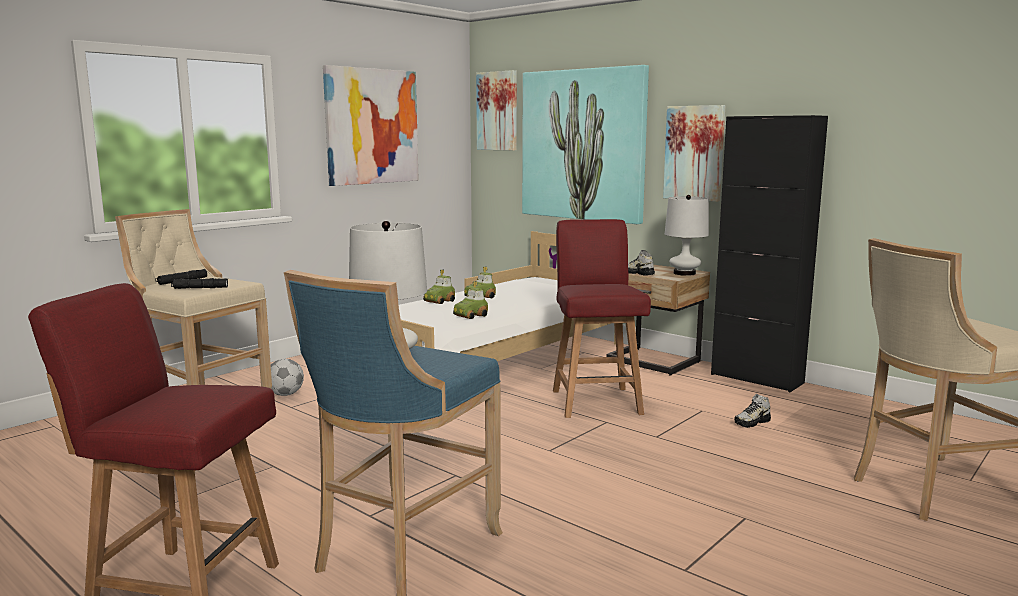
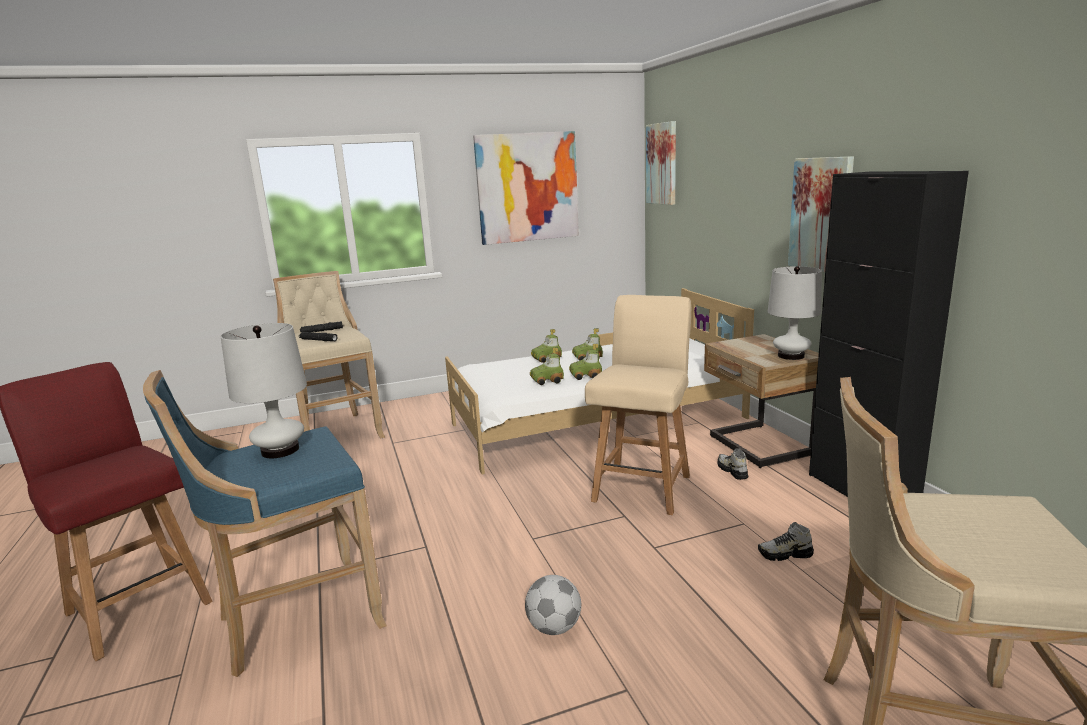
camera: 30 degrees right, 5 degrees up
(286, 394) = (403, 429): football -> football (554, 627)
(502, 309) = (586, 376): none -> toy car
(583, 145) = (725, 201): picture -> none
(596, 401) = (642, 487): red chair -> beige chair
(637, 273) = (736, 350): shoe -> shoe (732, 471)

